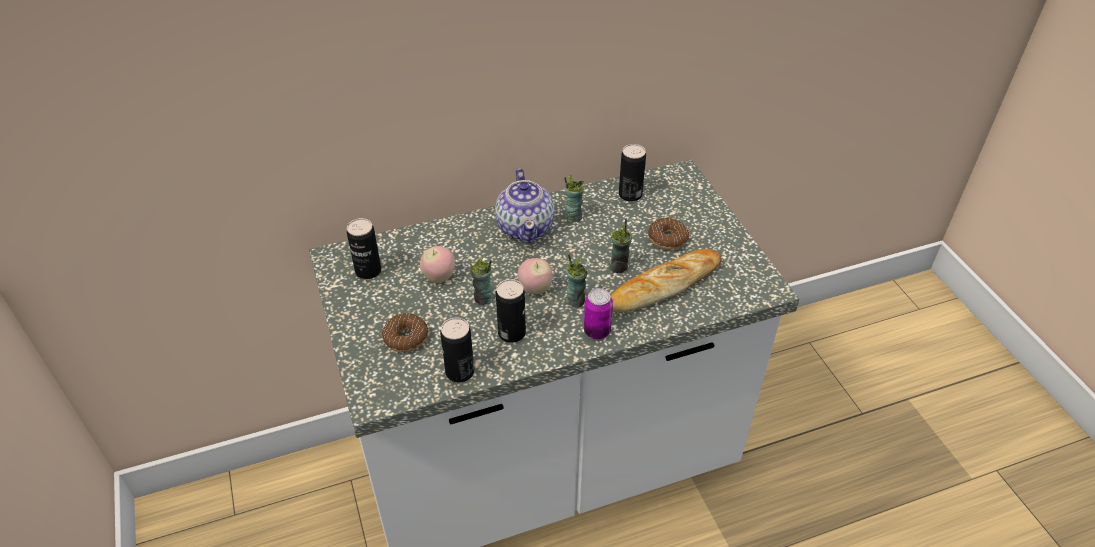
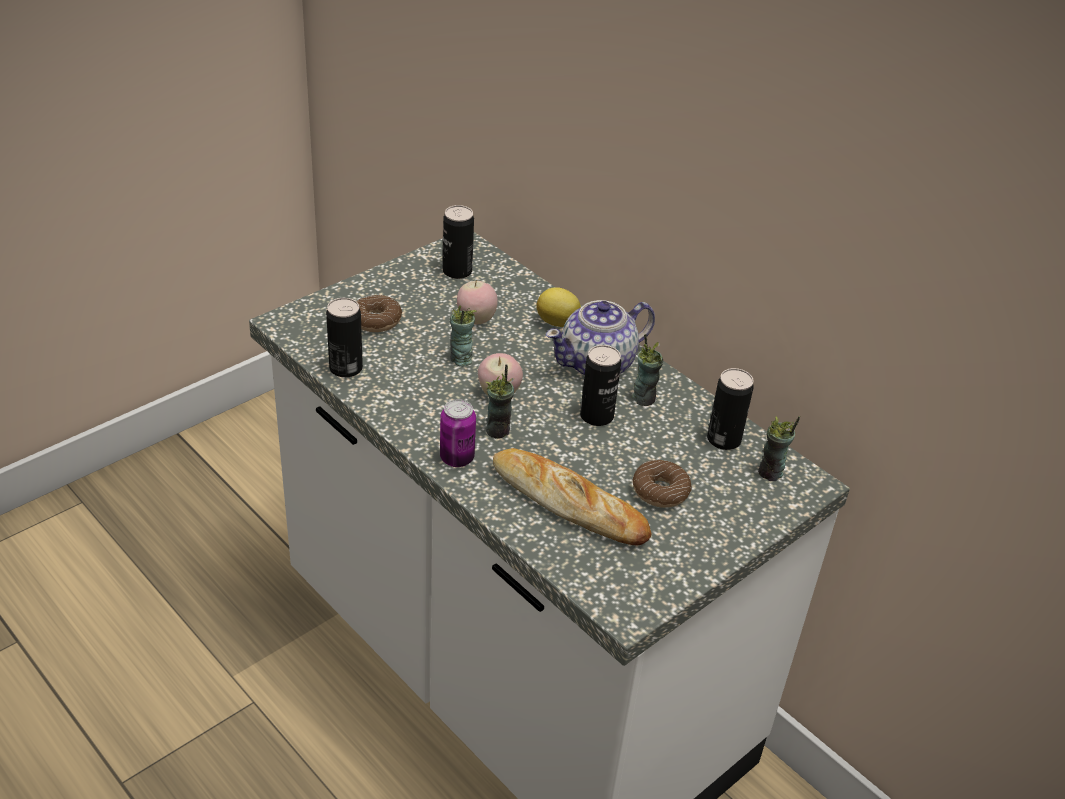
camera: 65 degrees right, 5 degrees down
(468, 233) = (558, 323): none -> lemon
(511, 333) = (420, 392): can -> can (596, 416)
(619, 267) = (578, 456): cup -> cup (770, 473)

